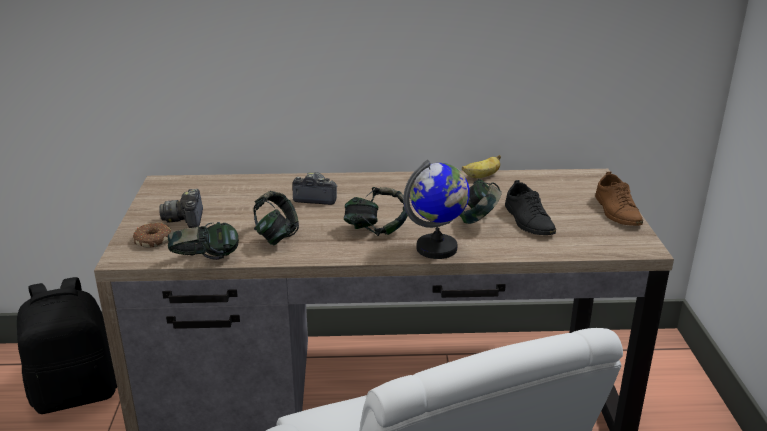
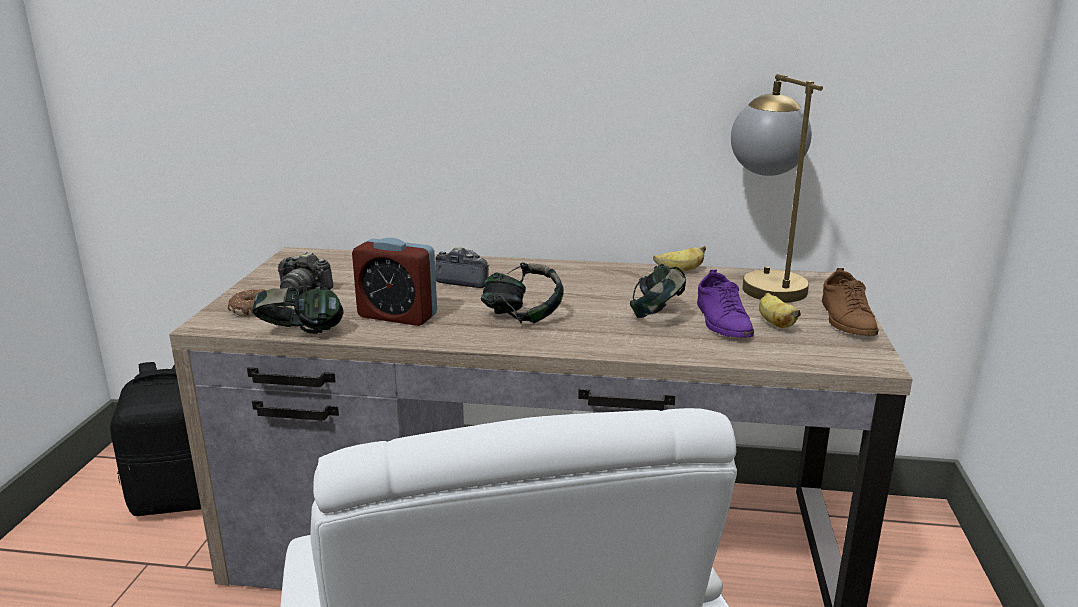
camera: 10 degrees right, 5 degrees down
(186, 219) = (302, 291): camera -> camera turned 75 degrees counterclockwise
(276, 236) = (397, 316): headphones -> alarm clock
(437, 248) = (591, 343): globe -> none
(528, 220) = (722, 321): black shoe -> purple shoe
(547, 182) = (762, 282): none -> table lamp
(566, 219) = (774, 323): none -> banana

